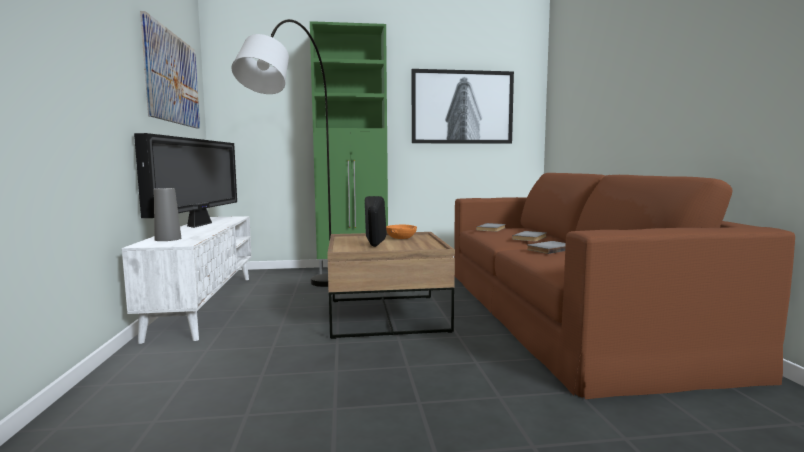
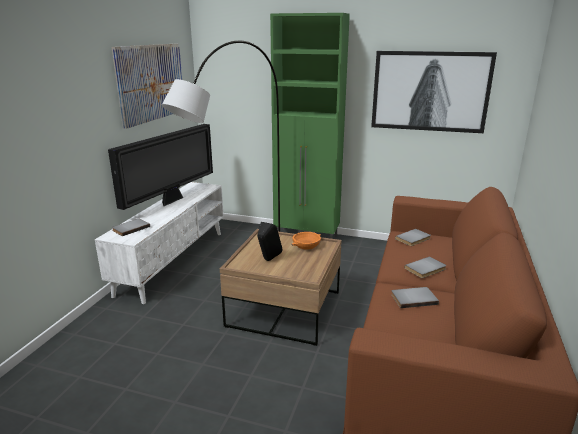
camera: 25 degrees right, 15 degrees up
(168, 239) = (130, 228): grey vase -> grey book

